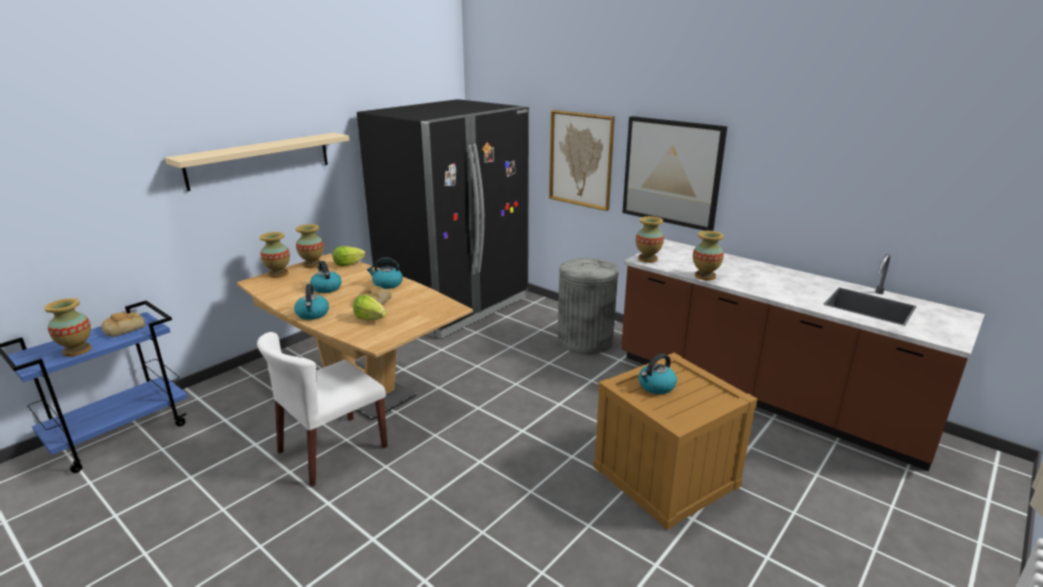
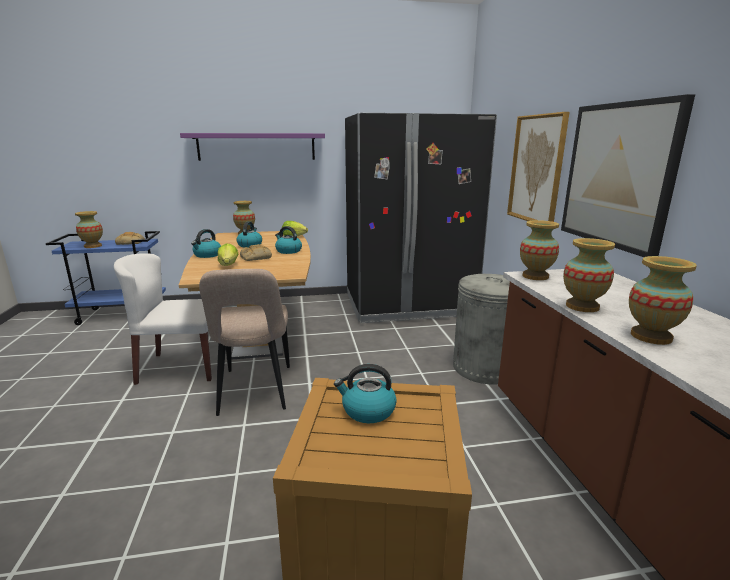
camera: 40 degrees right, 5 degrees down
(260, 160) = (256, 147): beige shelf -> purple shelf
(312, 265) = (274, 233): vase -> vase (650, 336)
(445, 435) = (255, 392): none -> beige chair

